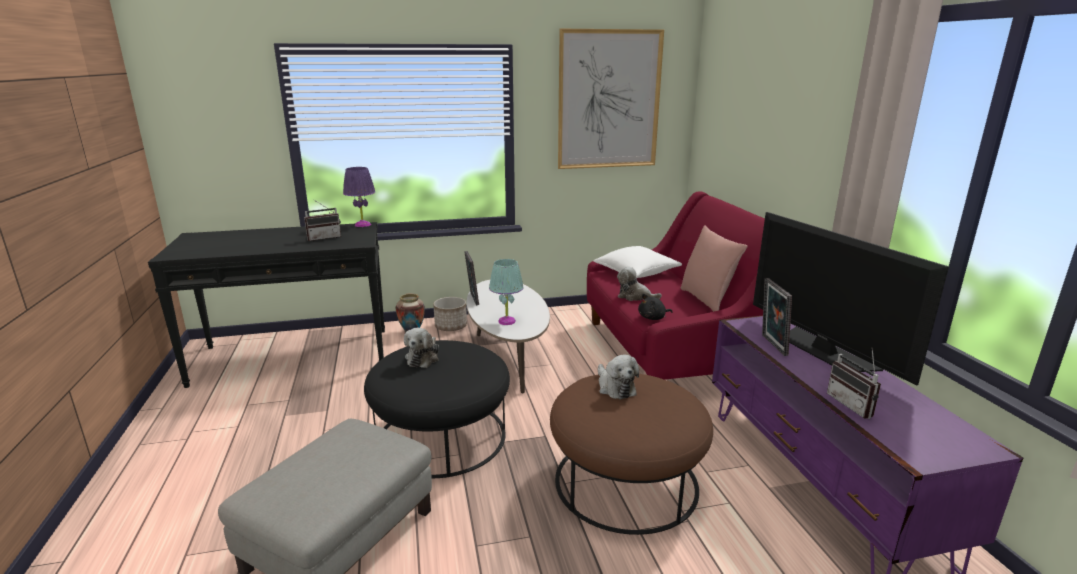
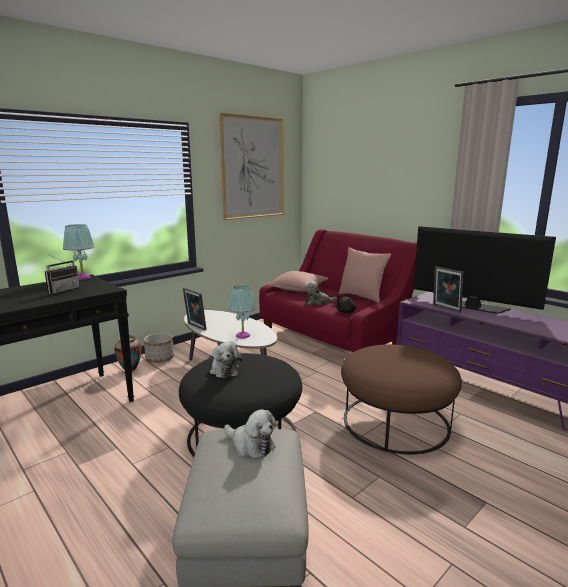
camera: 30 degrees left, 5 degrees down
(363, 225) = (82, 277): purple table lamp -> turquoise table lamp
(615, 387) = (380, 354): plush toy -> plush toy (251, 445)
(637, 272) = (299, 289): white pillow -> pink pillow
(854, 405) = (525, 327): radio -> none

